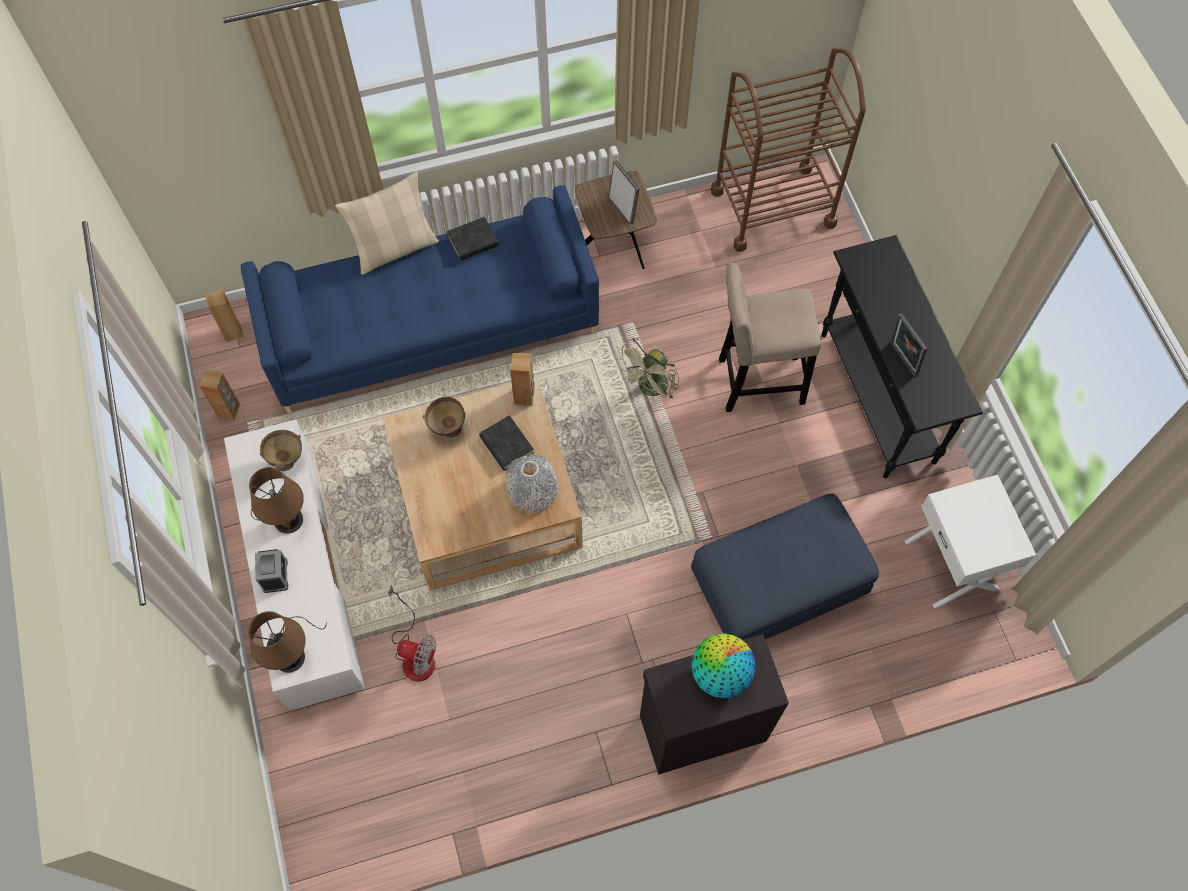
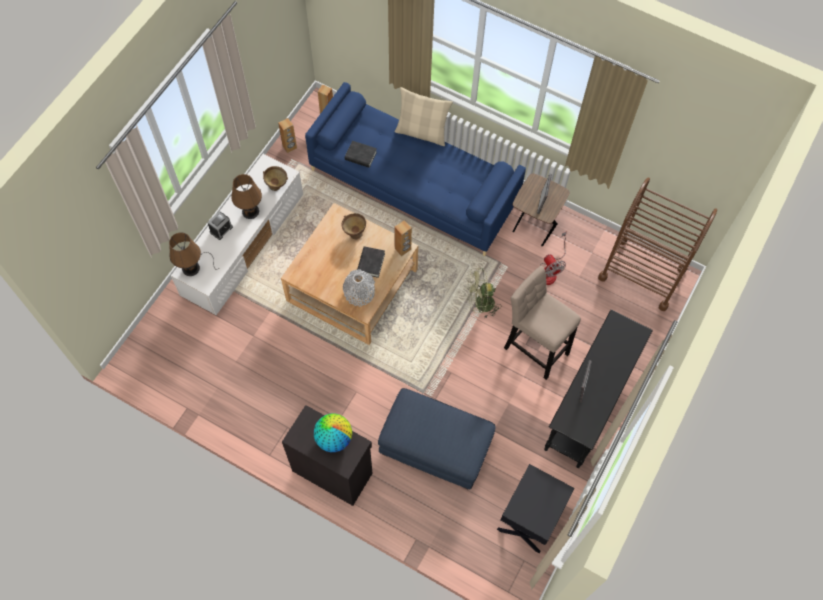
camera: 45 degrees right, 0 degrees up
(415, 653) = (251, 321): fan -> fan (549, 270)
(472, 242) = (459, 159): black book -> black book (360, 156)
(952, 564) = (530, 520): white nightstand -> black nightstand

